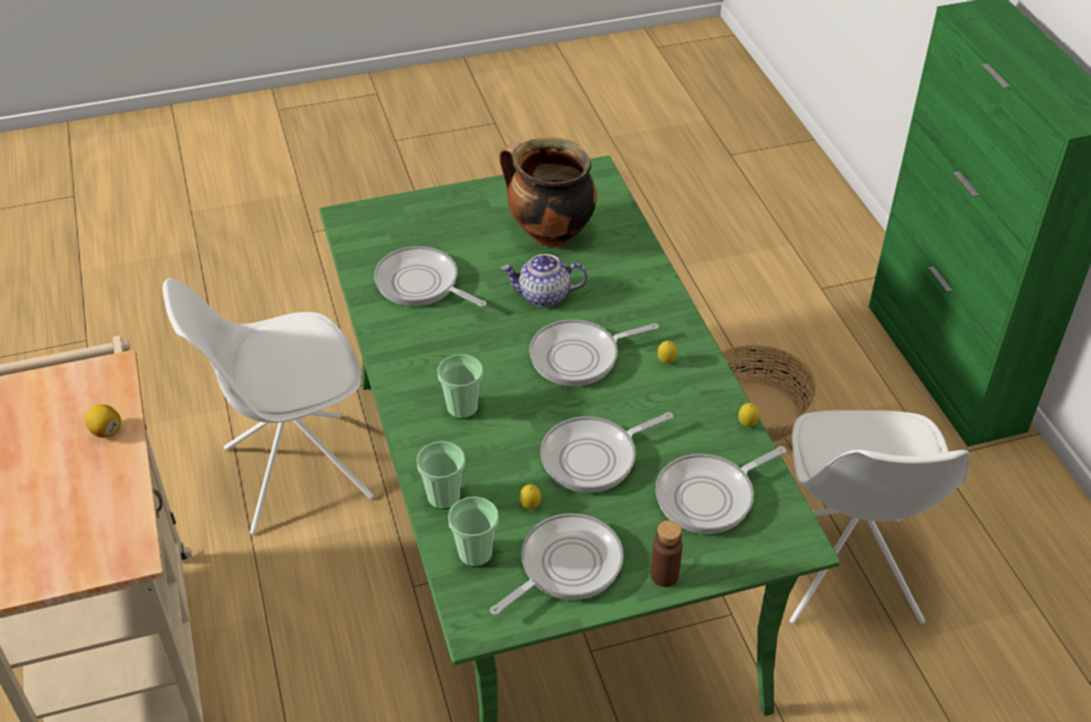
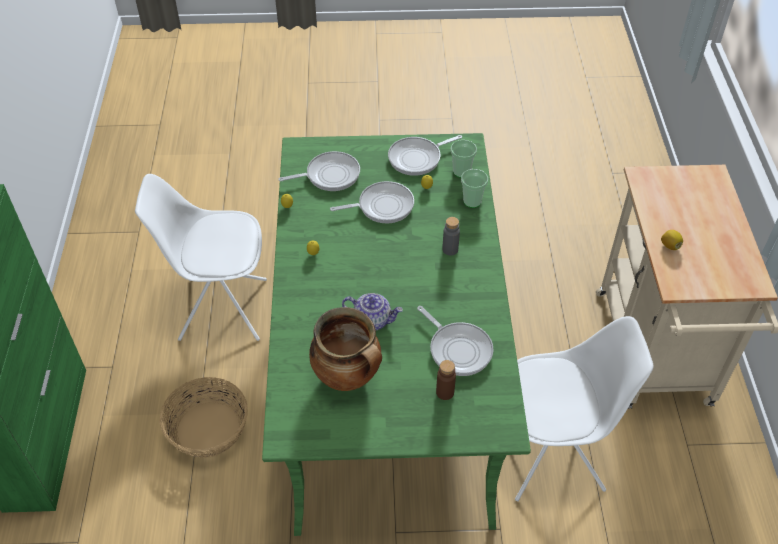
camera: 165 degrees left, 5 degrees up
(462, 408) = (450, 249): cup -> grey bottle
(580, 357) = (366, 268): frying pan -> none
(664, 575) = (371, 146): brown bottle -> brown bottle (445, 392)
(846, 573) = (221, 309): white chair -> white chair turned 105 degrees counterclockwise

